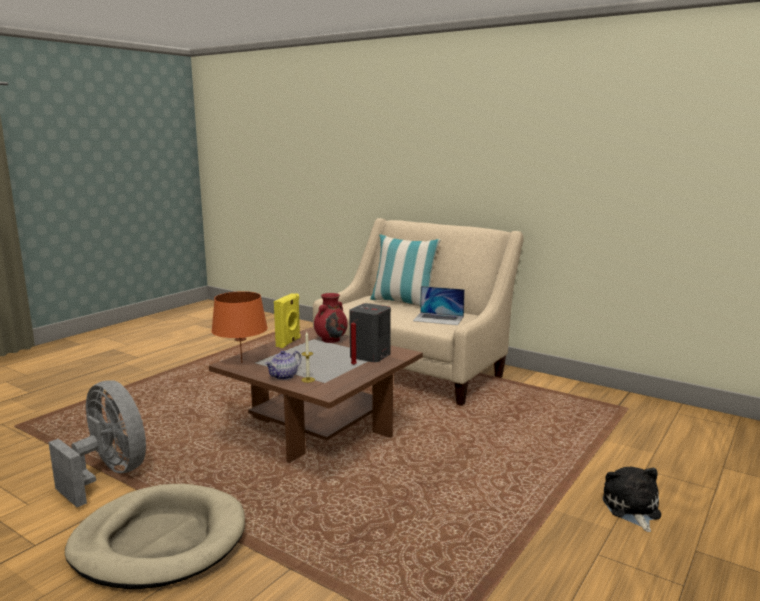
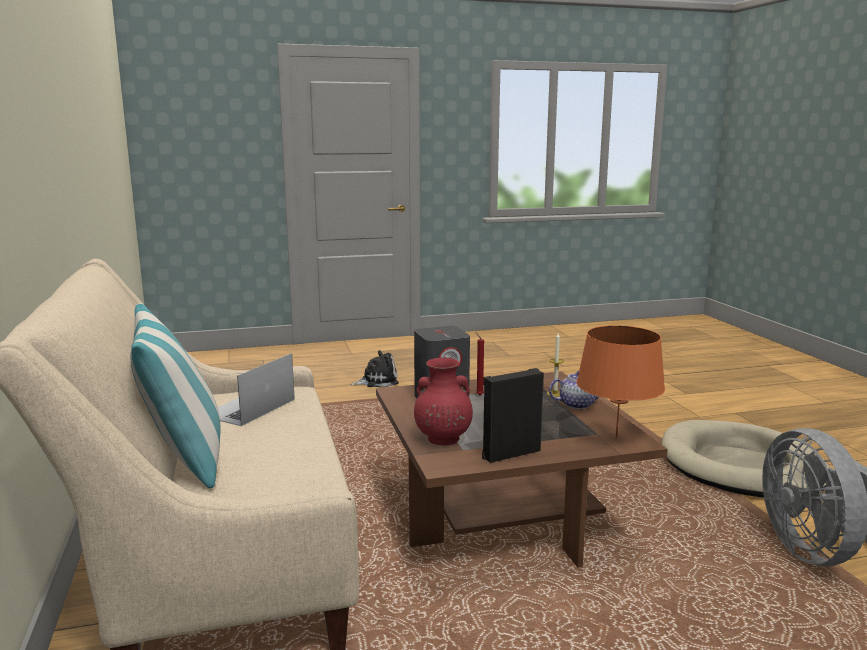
camera: 140 degrees left, 0 degrees up
(289, 342) = (510, 453): yellow speaker -> black speaker
(438, 318) = (248, 407): laptop -> laptop turned 120 degrees counterclockwise
(631, 509) = (377, 381): plush toy -> plush toy turned 150 degrees counterclockwise

